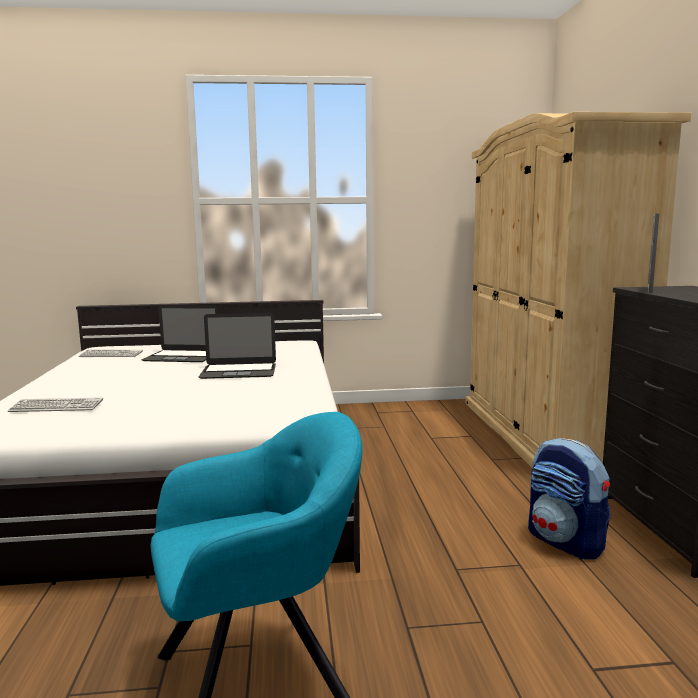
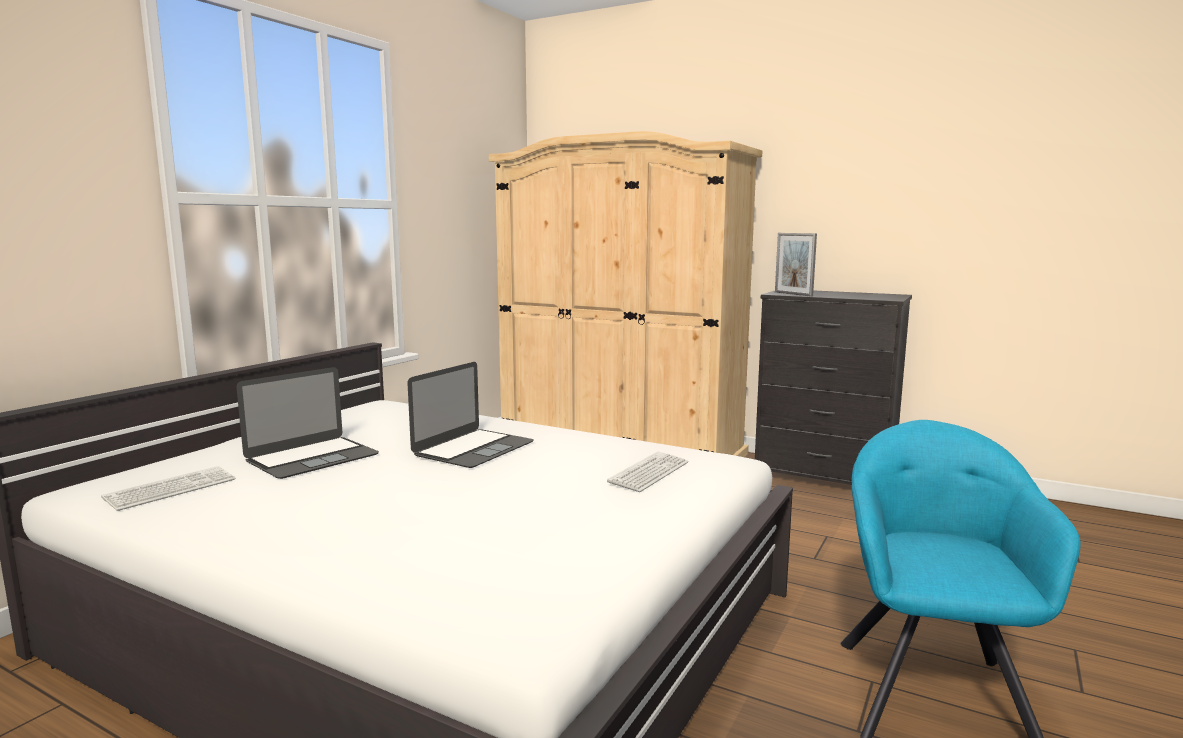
camera: 55 degrees left, 0 degrees up
(56, 406) = (476, 555): keyboard -> keyboard (649, 473)
(566, 542) = (808, 511): backpack -> none

